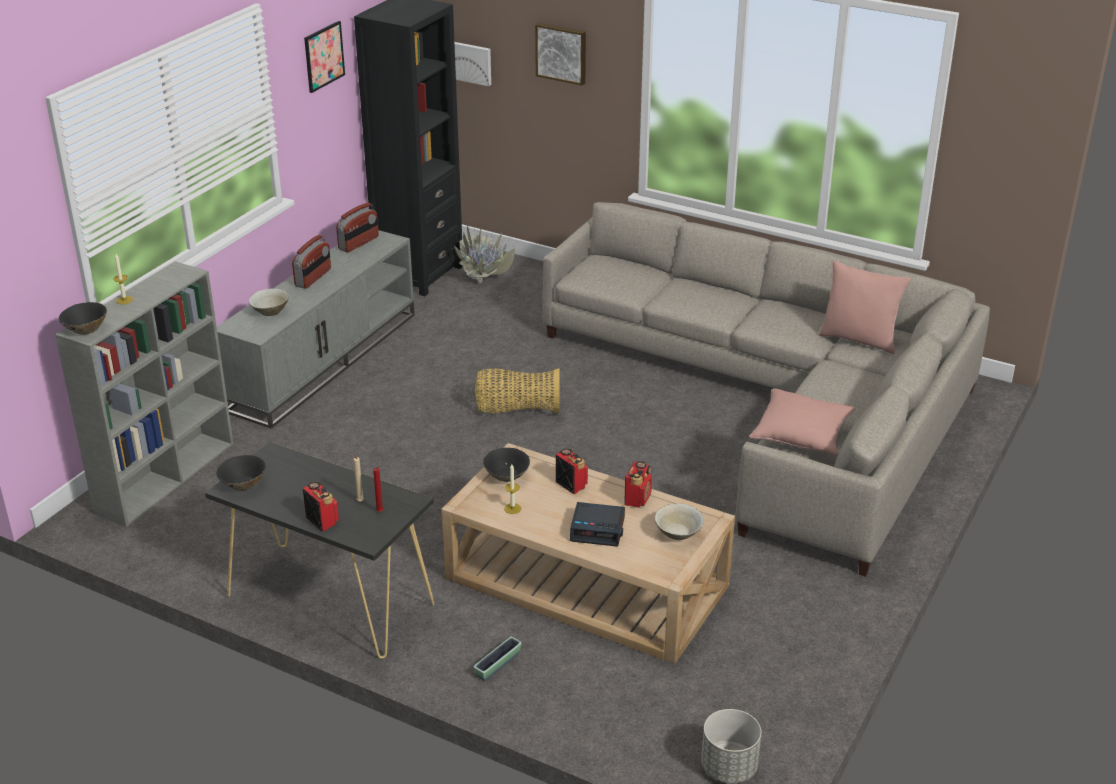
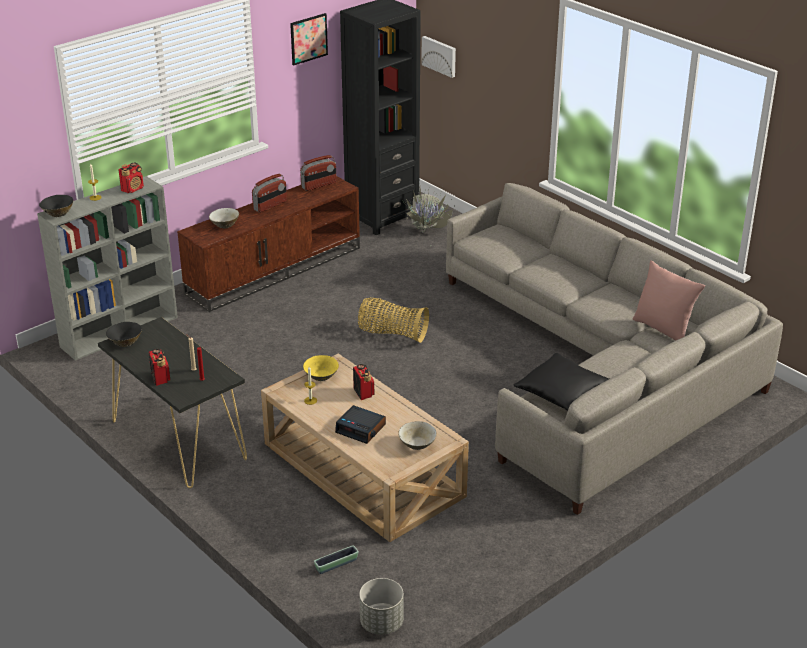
camera: 20 degrees right, 0 degrees up
(324, 360) = (274, 270): grey tv stand -> brown tv stand
(498, 665) = (264, 512): planter -> planter (336, 564)
(506, 476) = (321, 376): black bowl -> yellow bowl
(561, 53) = (502, 59): picture -> none
(637, 499) = (404, 413): radio -> radio (133, 189)
(801, 434) = (562, 392): pink pillow -> black pillow

